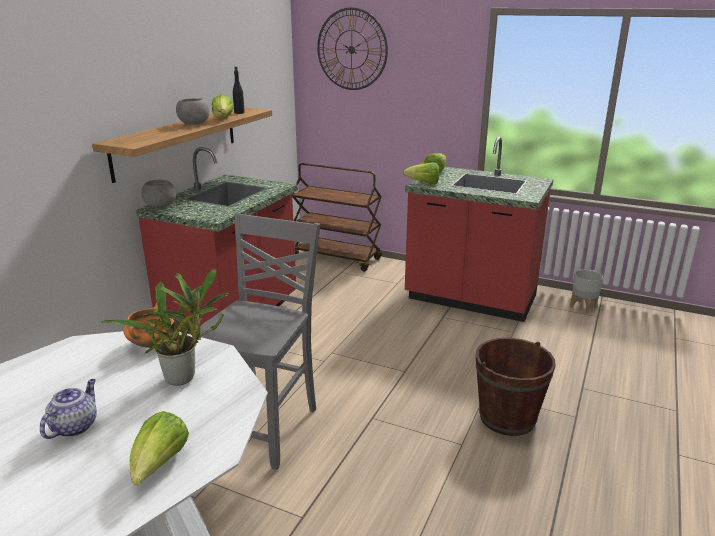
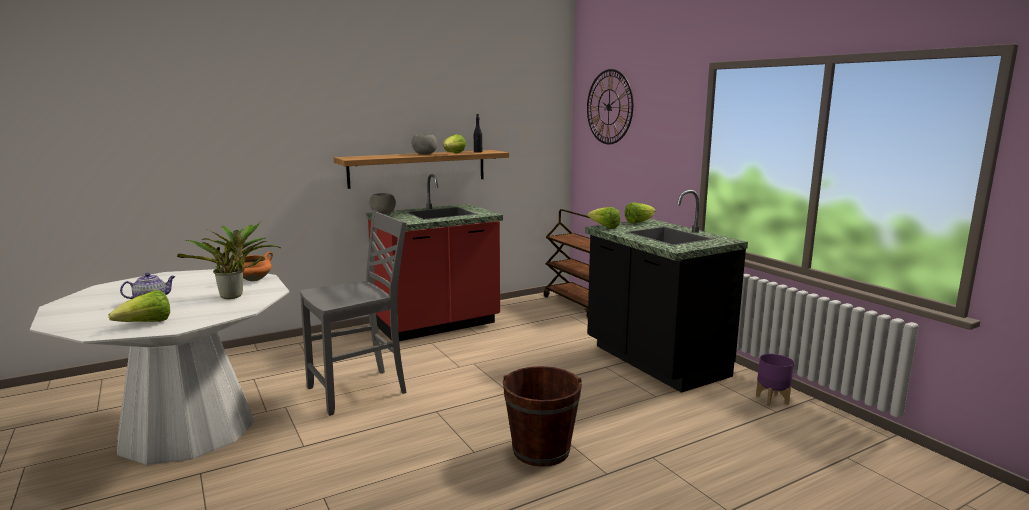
camera: 35 degrees right, 10 degrees down
(470, 300) = (654, 362): red counter -> black counter
(582, 307) = (771, 400): grey planter -> purple planter

